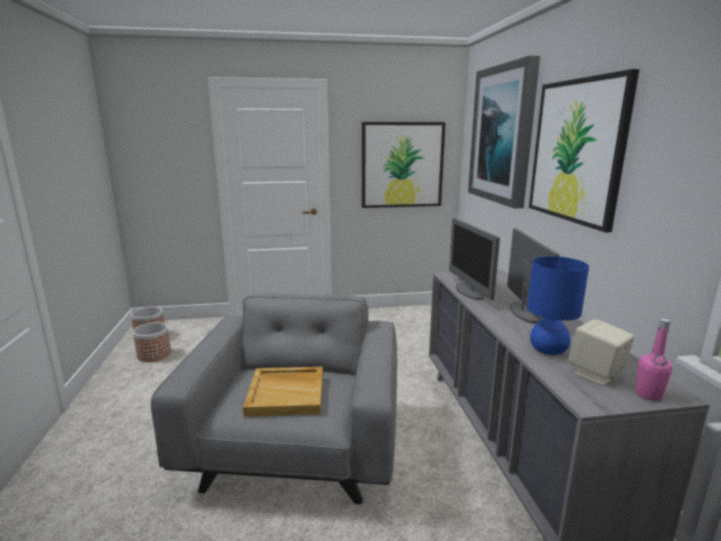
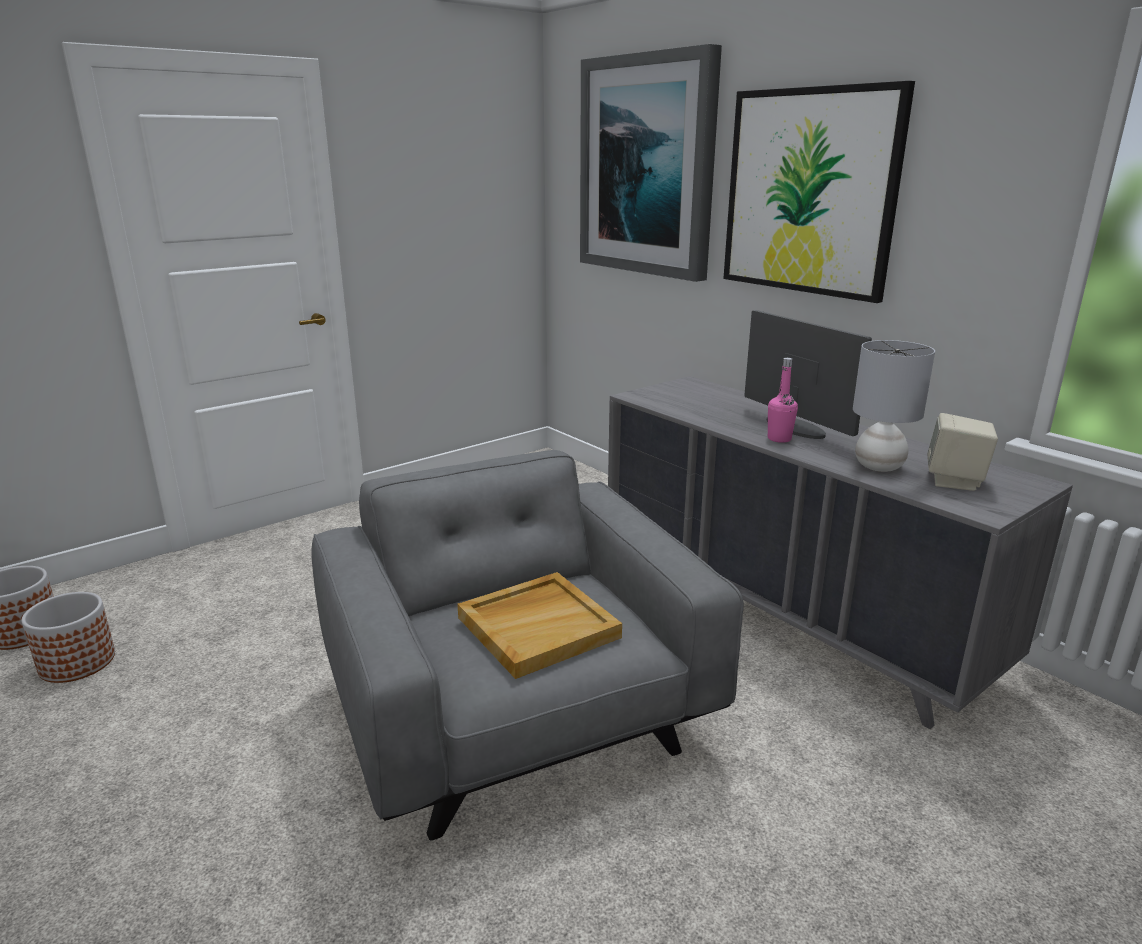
camera: 30 degrees left, 5 degrees up
(402, 165) = (459, 221): picture -> none
(469, 291) = (696, 413): monitor -> none
(547, 350) = (878, 467): blue table lamp -> grey table lamp
(648, 395) = (1021, 489): pink bottle -> pink bottle (779, 439)

